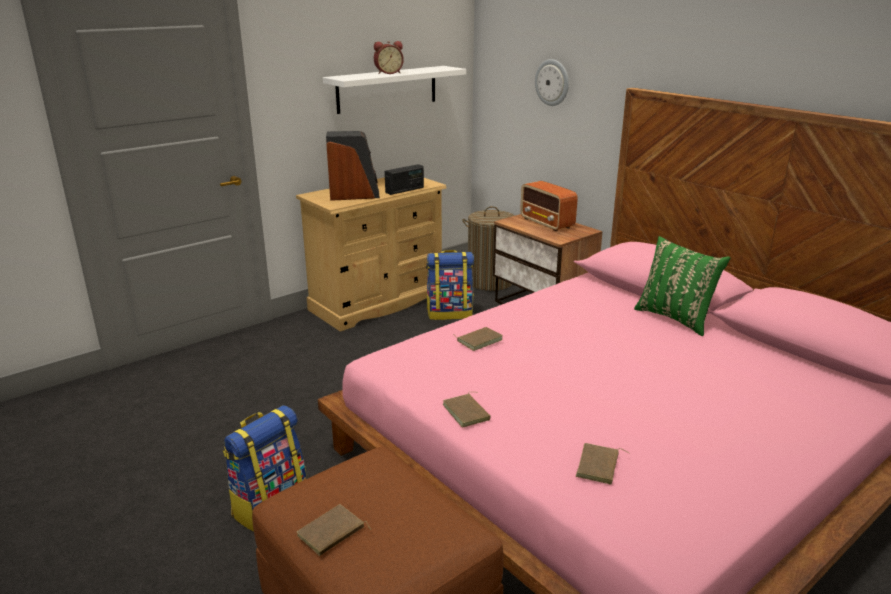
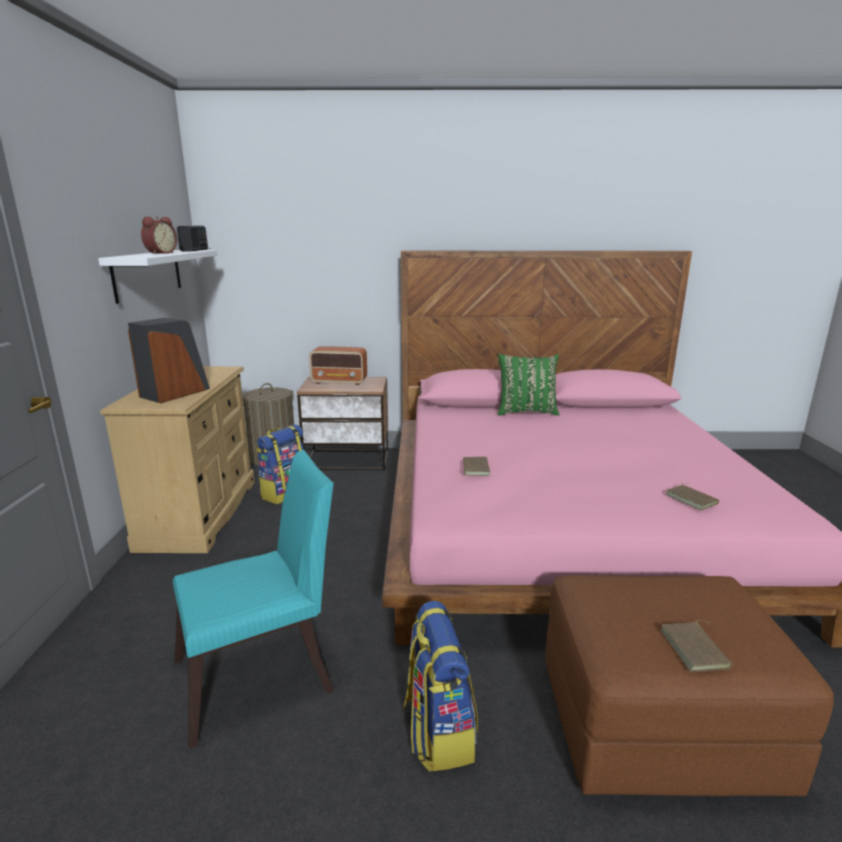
camera: 50 degrees left, 5 degrees down
(255, 415) = (264, 673): none -> turquoise chair
(405, 190) = (217, 378): radio -> radio (195, 250)
(467, 412) = (575, 514): brown book -> none
(552, 82) = (307, 256): wall clock -> none

